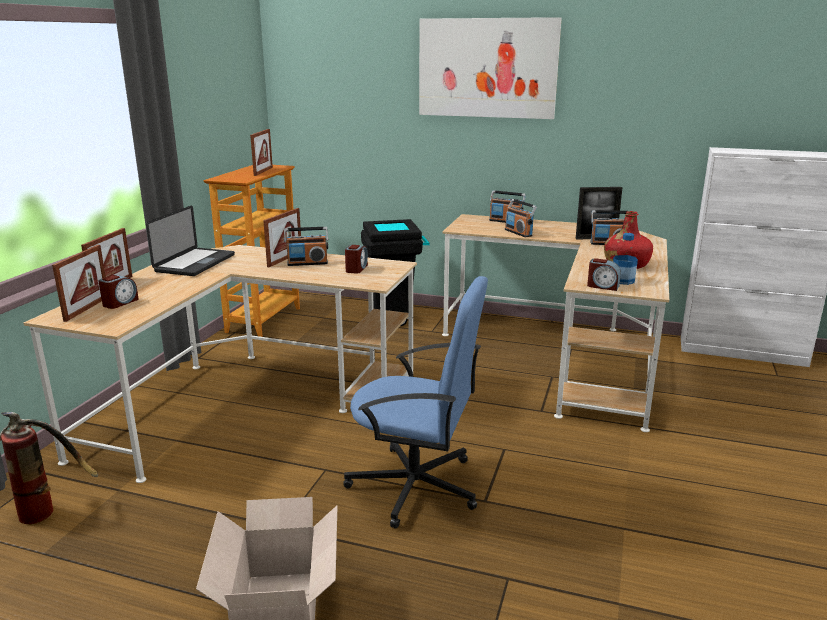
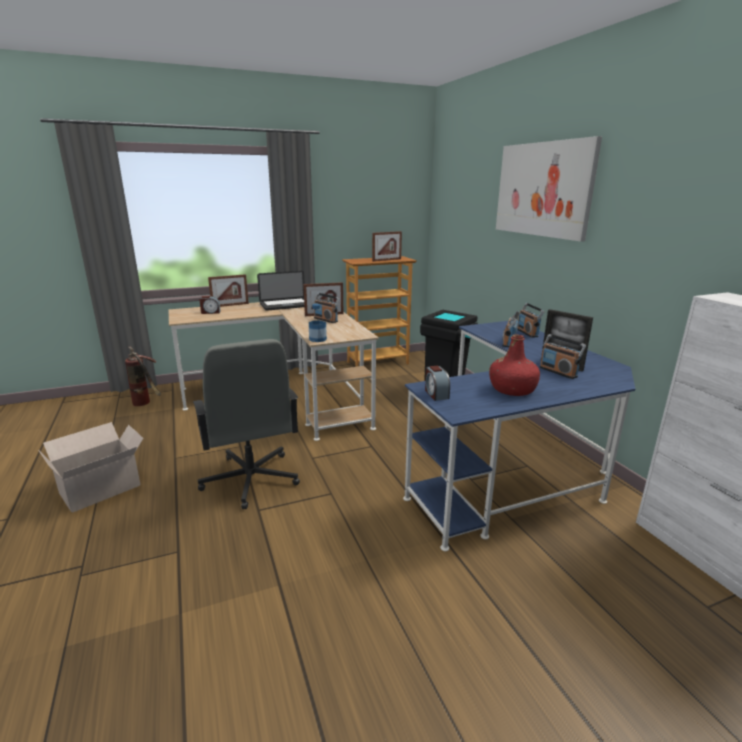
camera: 50 degrees right, 0 degrees up
(87, 308) = (196, 311): picture frame -> none
(356, 269) = (336, 330): alarm clock -> none
(416, 486) = (250, 480): blue office chair -> grey office chair
(564, 354) = (513, 466): beige desk -> blue desk
(622, 280) = (466, 397): bottle -> bottle (317, 339)

